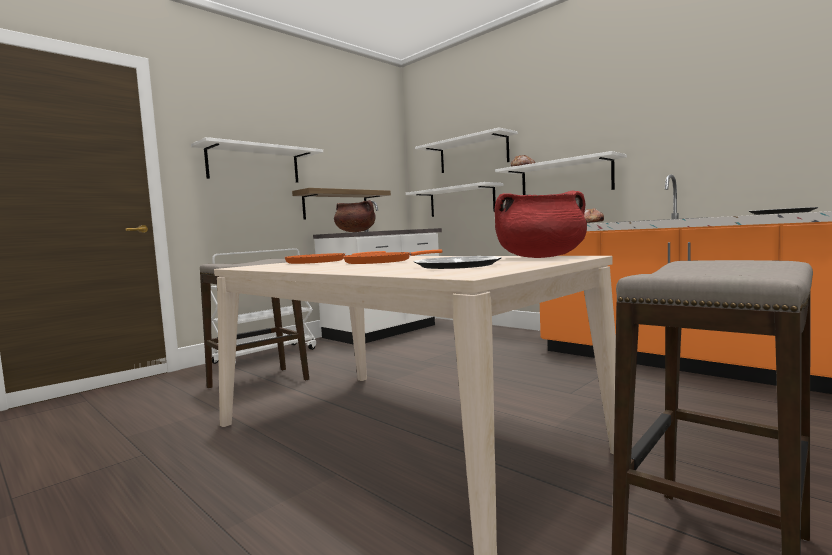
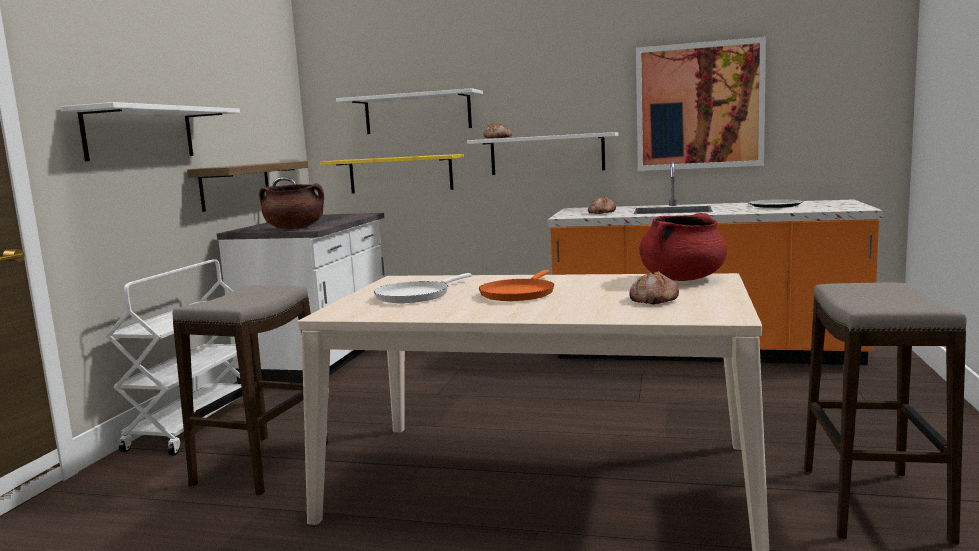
camera: 30 degrees left, 5 degrees up
(320, 262) = (415, 296): orange frying pan -> white frying pan
(456, 265) = (653, 300): plate -> bread
(461, 201) = (400, 174): white shelf -> yellow shelf
(708, 121) = (699, 106): none -> picture

